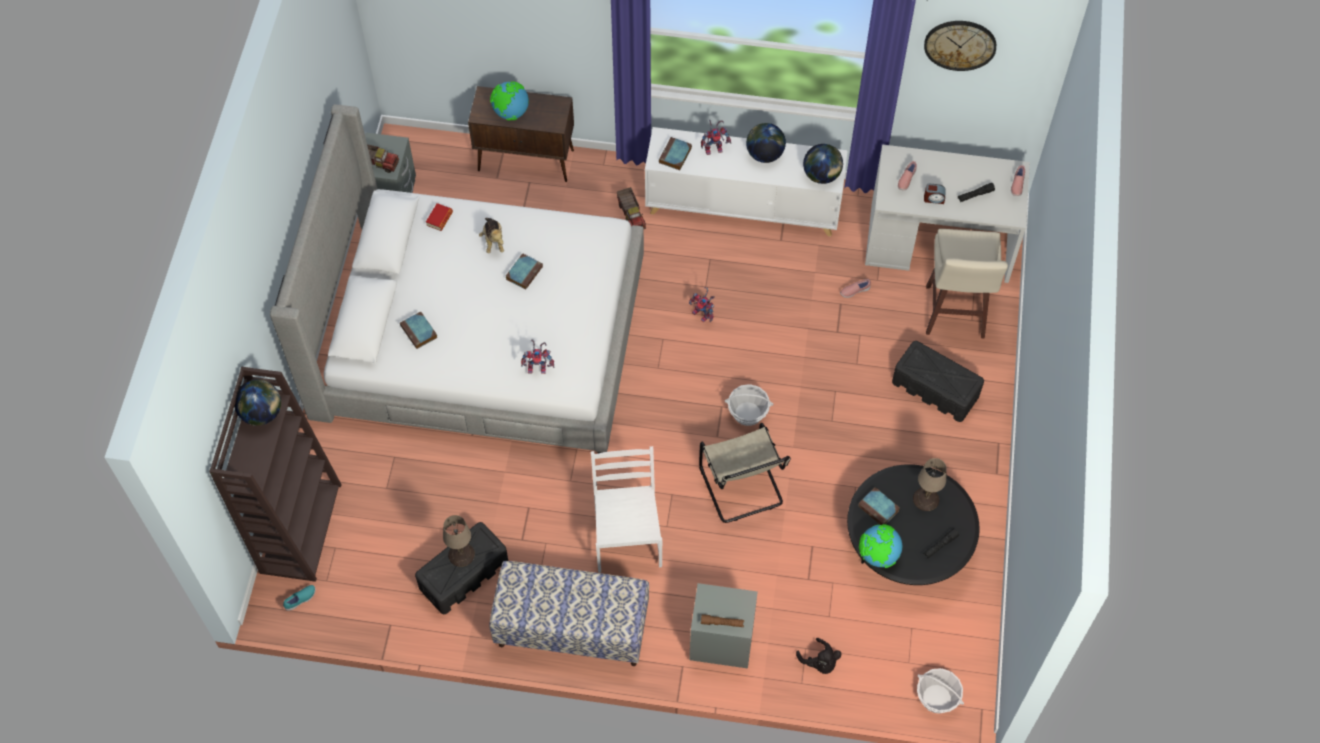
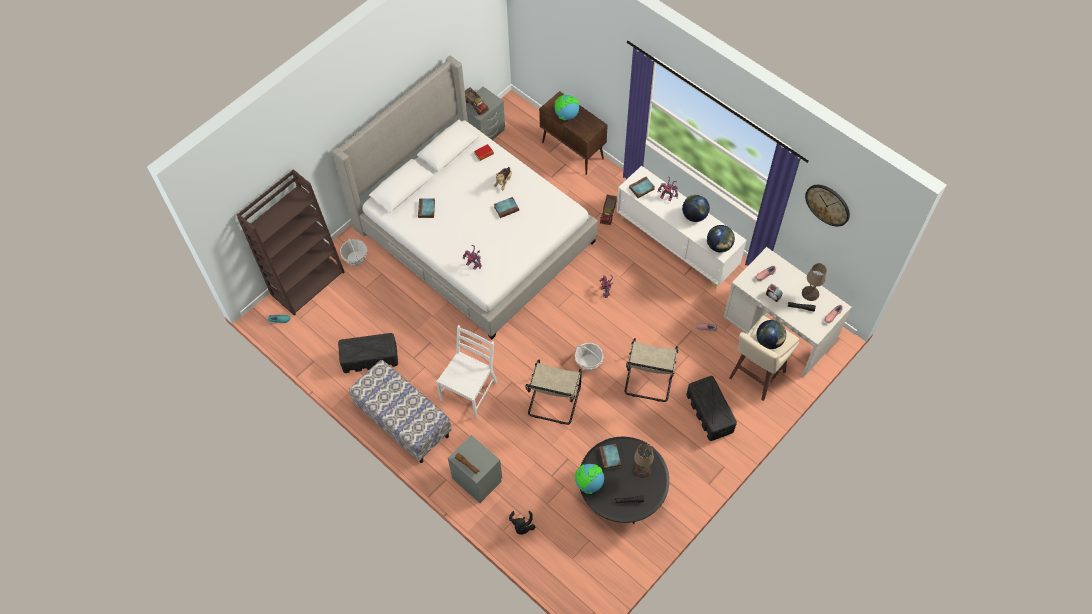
camera: 35 degrees right, 0 degrees up
(262, 413) = (293, 201): globe -> globe (769, 341)
(460, 554) = (369, 344): beige table lamp -> beige table lamp (810, 293)
(836, 393) = (648, 380): none -> beige chair
(936, 698) = (572, 589): basket -> basket (355, 258)

